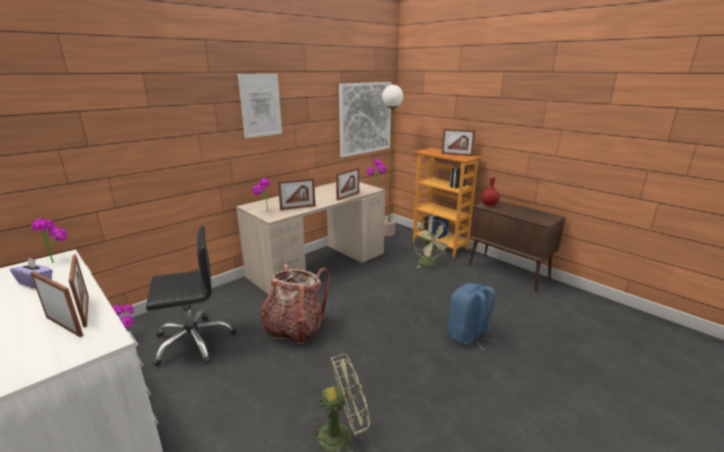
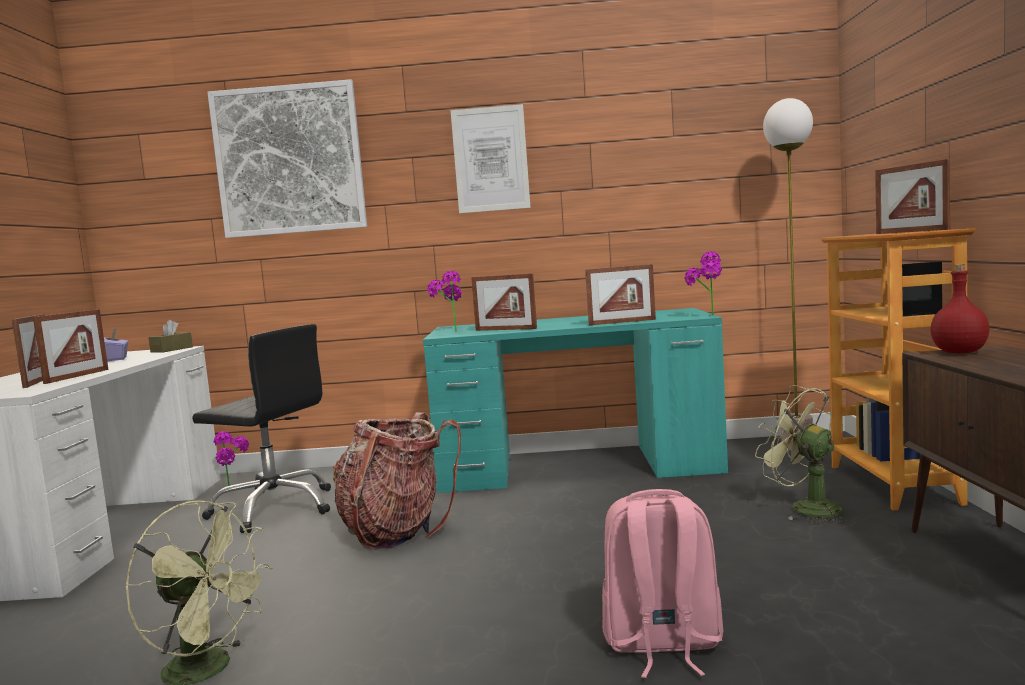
camera: 45 degrees right, 15 degrees down
(58, 259) = (172, 349): potted plant -> brown tissue box
(319, 264) = (578, 466): beige desk -> turquoise desk
(365, 118) = (738, 181): picture -> picture (289, 160)
(429, 263) = (805, 508): green fan -> green fan turned 120 degrees clockwise
(468, 336) = (662, 644): blue backpack -> pink backpack

